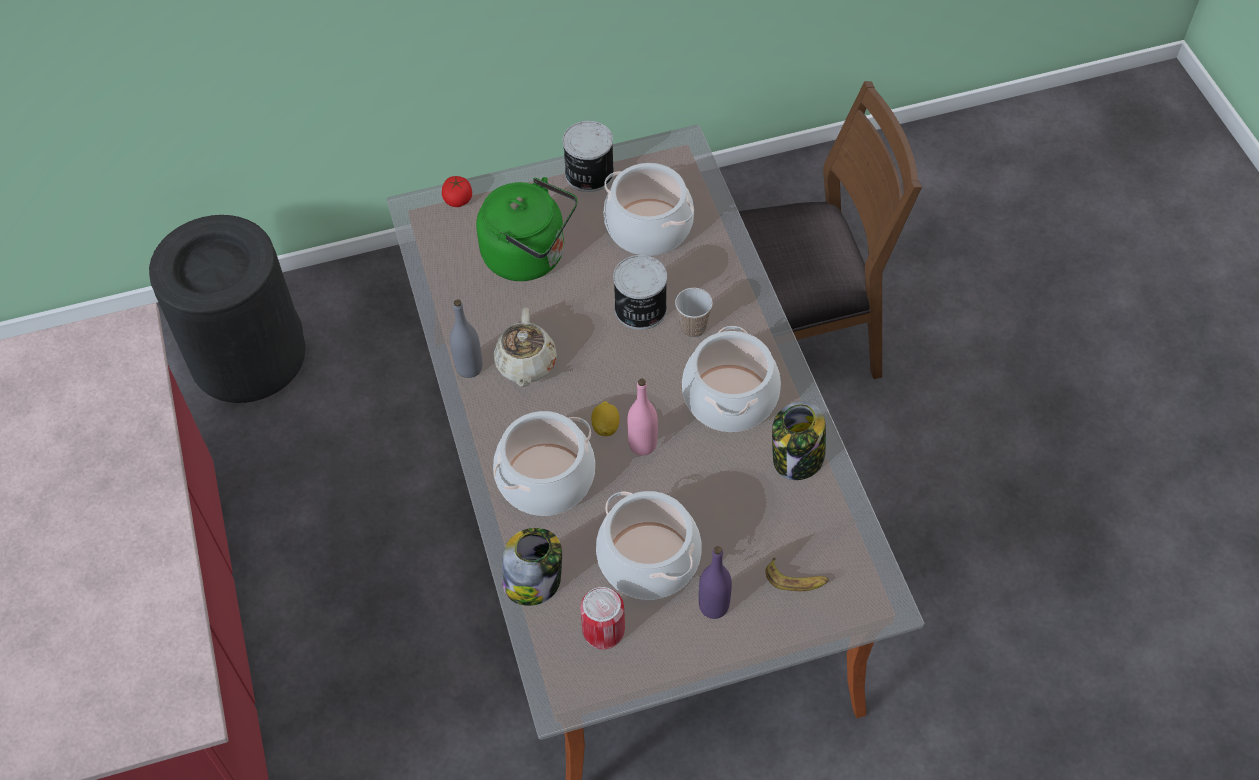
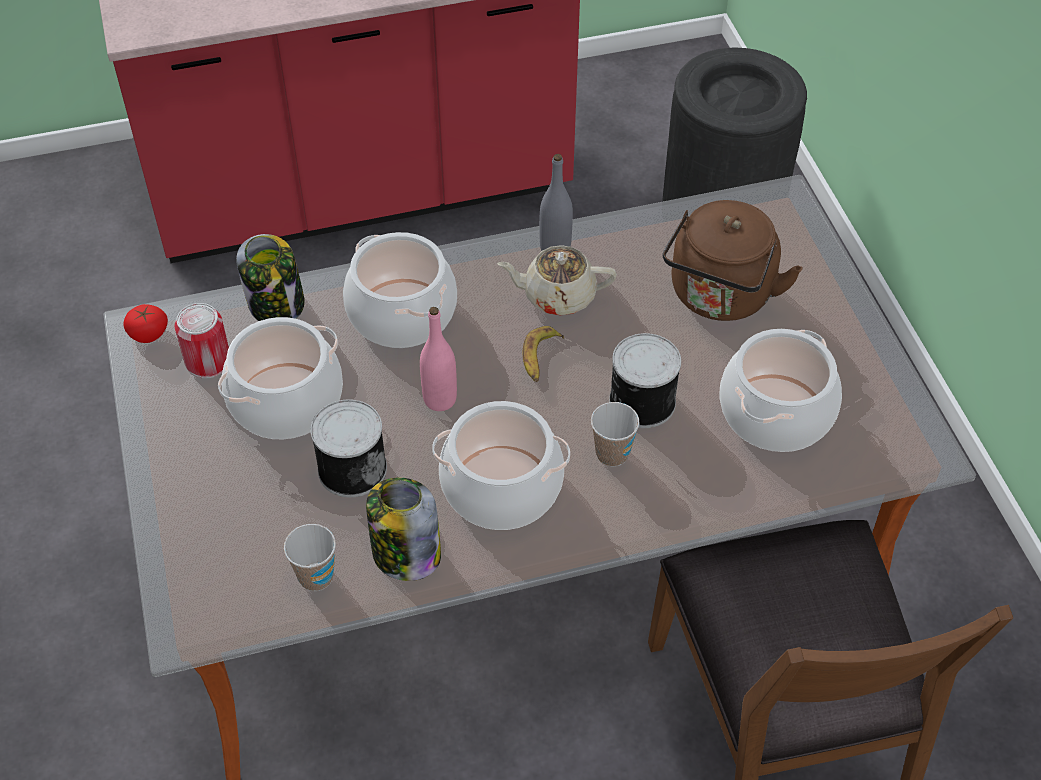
camera: 90 degrees right, 5 degrees down
(458, 199) = (804, 232): tomato -> tomato (148, 333)
(529, 256) = (719, 297): green kettle -> brown kettle
(588, 174) = (861, 353): can -> can (351, 468)
(605, 426) = (467, 366): lemon -> none
(713, 606) = (217, 458): purple bottle -> none
(796, 579) = (236, 540): banana -> banana (540, 358)
(825, 518) = (316, 577): none -> cup

